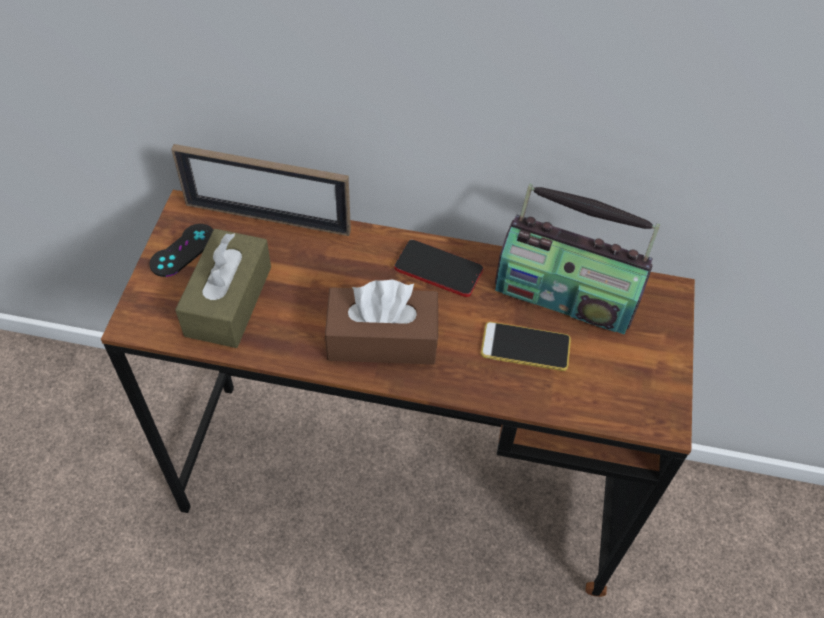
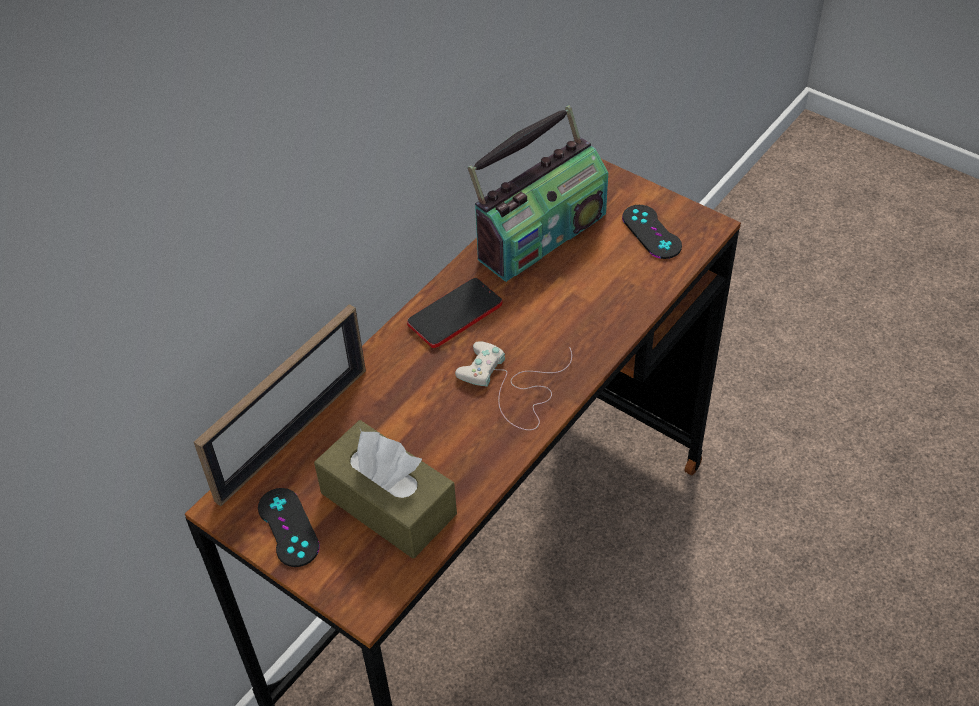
camera: 60 degrees left, 5 degrees down
(382, 339) = (514, 387): brown tissue box -> white game controller
(525, 347) = (582, 285): phone -> none
(625, 378) = (651, 232): none -> black game controller

